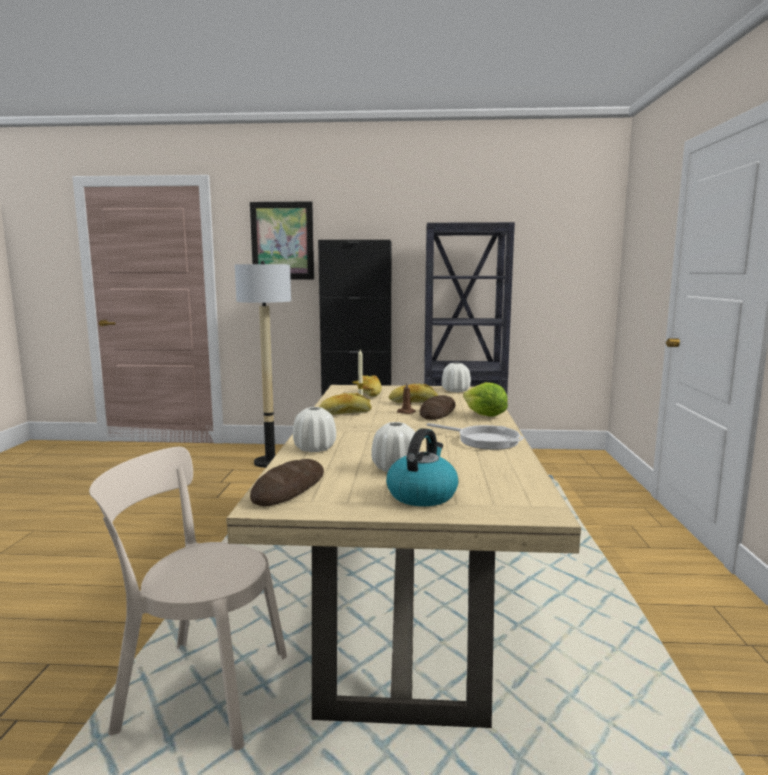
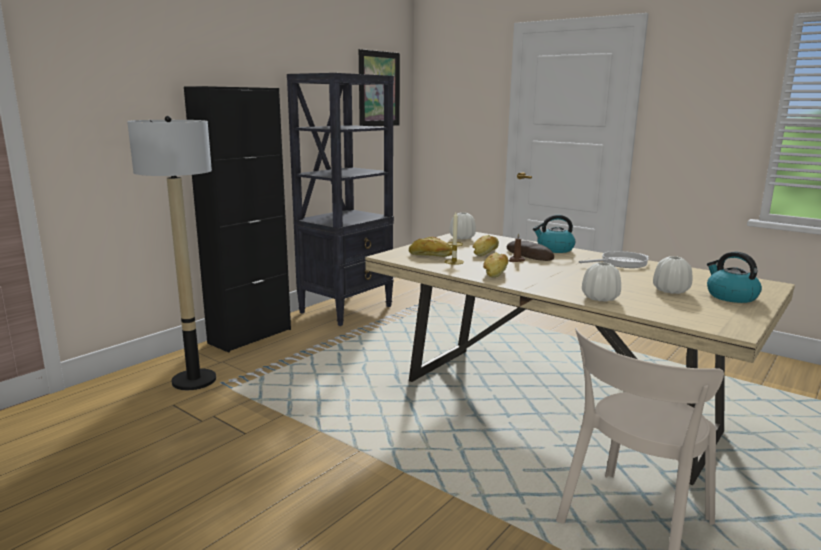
camera: 55 degrees left, 5 degrees up
(282, 241) = (125, 84): picture -> picture (379, 89)
(289, 489) = (700, 320): bread -> none
(485, 416) = (554, 249): lettuce -> kettle

